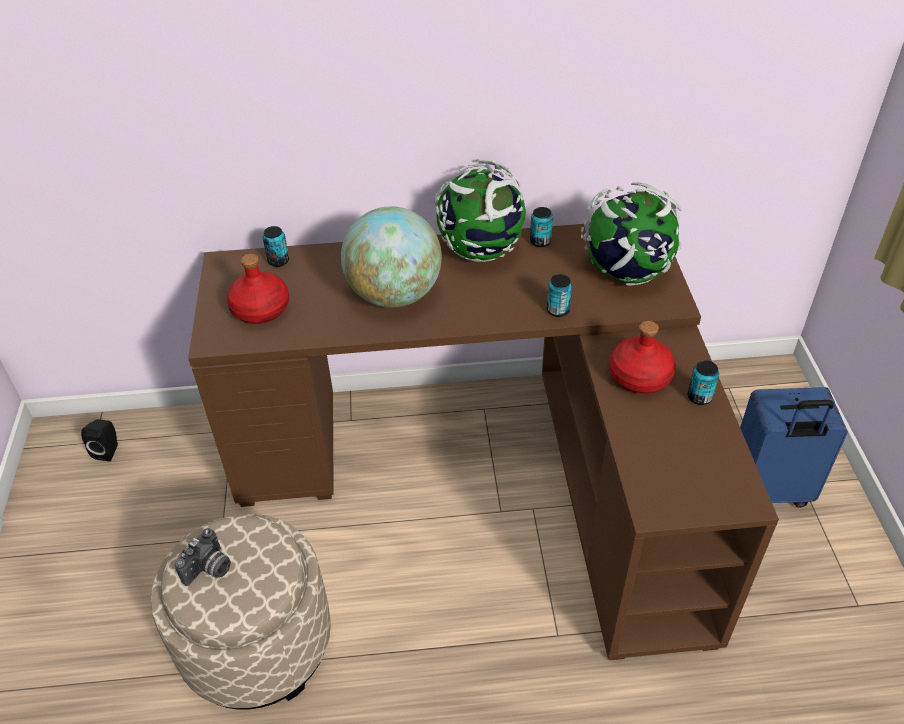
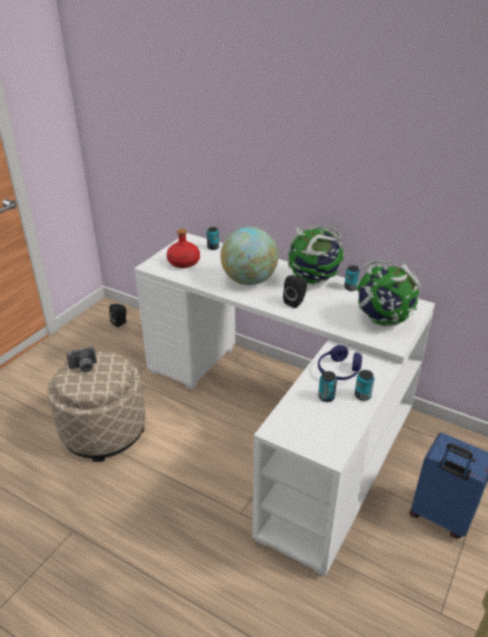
camera: 35 degrees right, 10 degrees down
(494, 299) = (296, 302): none -> black speaker
(494, 468) = (284, 418): brown desk -> white desk
(558, 310) = (323, 320): can -> can (326, 397)
(639, 377) = (338, 371): red bottle -> blue headphones

